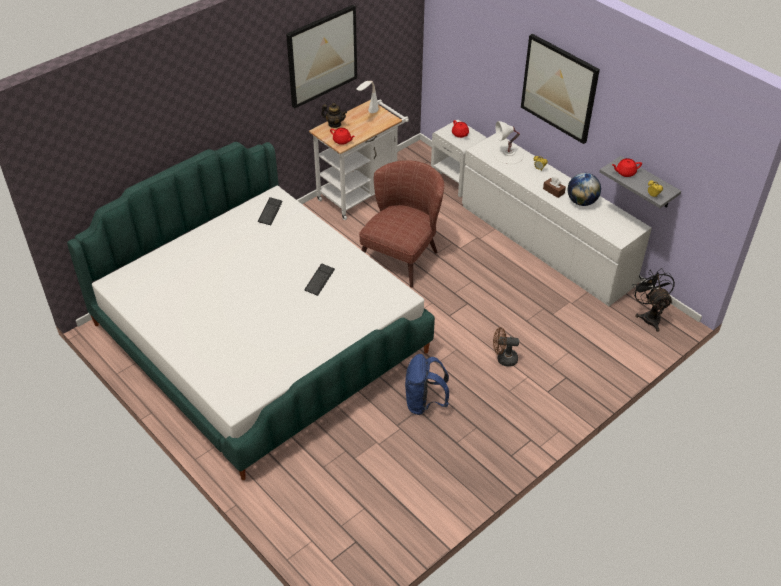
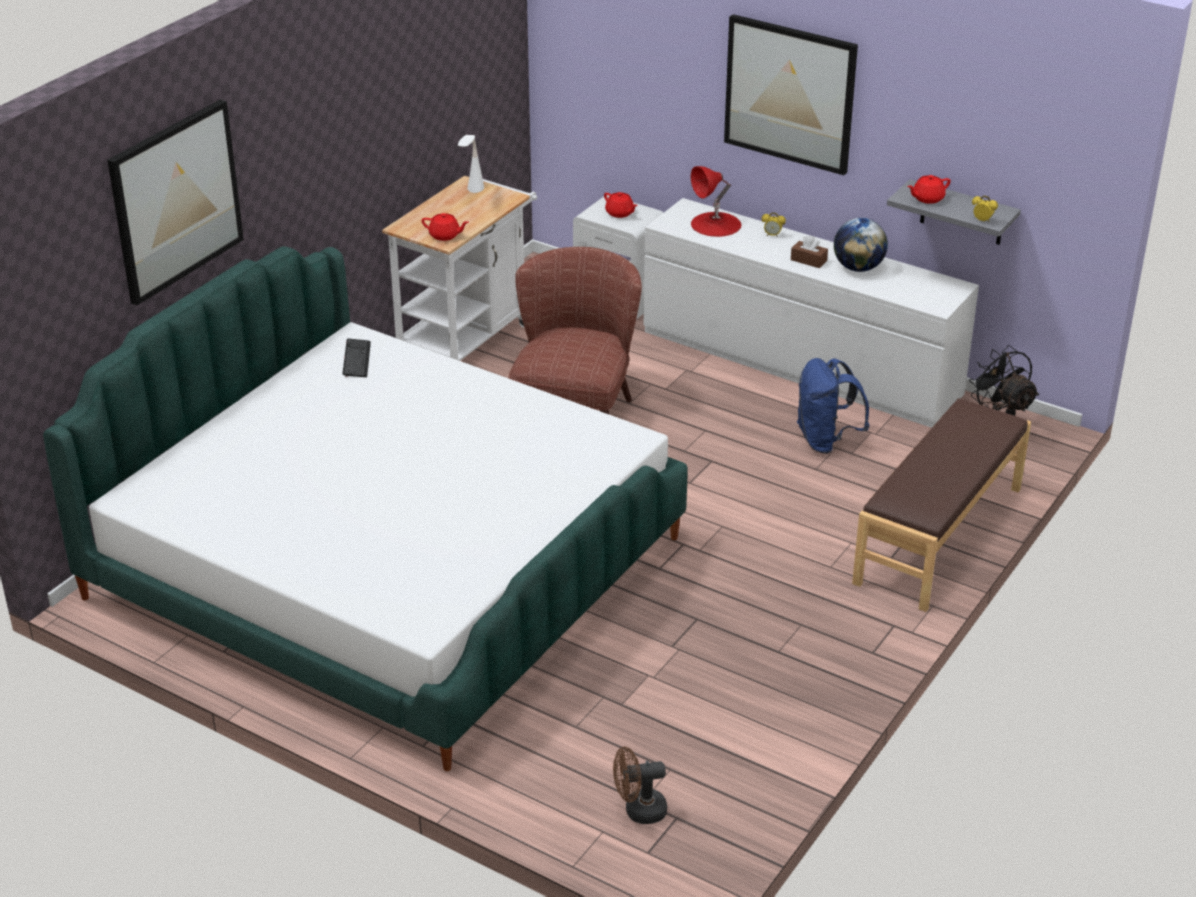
camera: 15 degrees left, 10 degrees down
(319, 280) = (485, 438): keyboard -> none
(322, 56) = (394, 97): picture -> picture (175, 200)
(334, 124) = (421, 215): teapot -> none
(424, 403) = (703, 608): blue backpack -> blue backpack (826, 441)
(503, 359) = (802, 526): brown fan -> brown fan (638, 811)
(508, 155) = (716, 224): white table lamp -> red table lamp
(583, 383) = (940, 536): none -> brown bench

